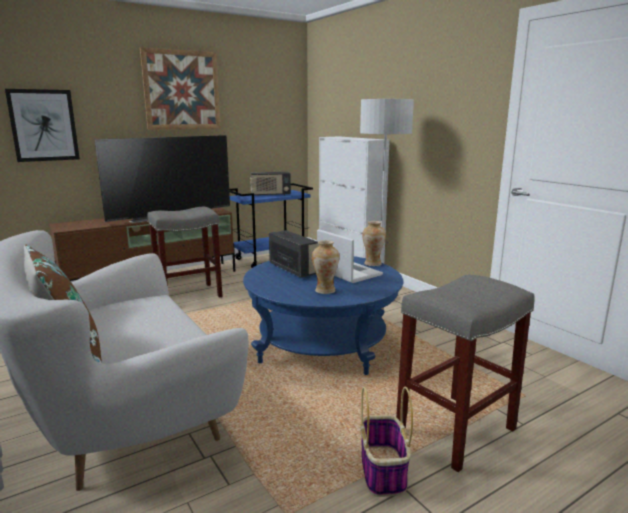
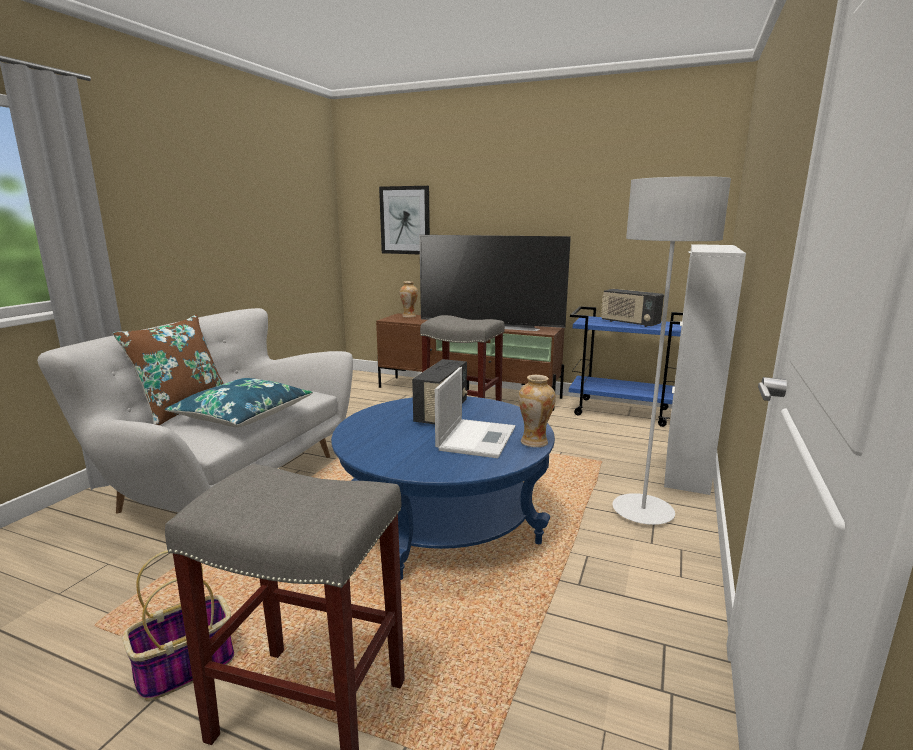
camera: 55 degrees right, 0 degrees up
(155, 328) = (243, 415): none -> blue pillow
(182, 90) = (540, 180): picture -> none
(325, 290) = (391, 444): vase -> vase (409, 316)

